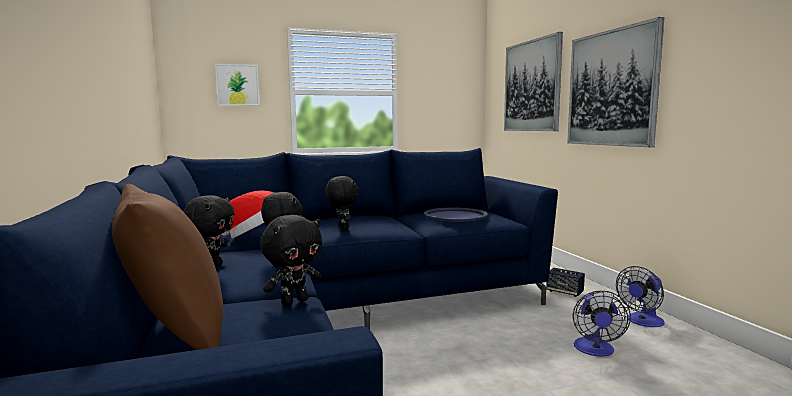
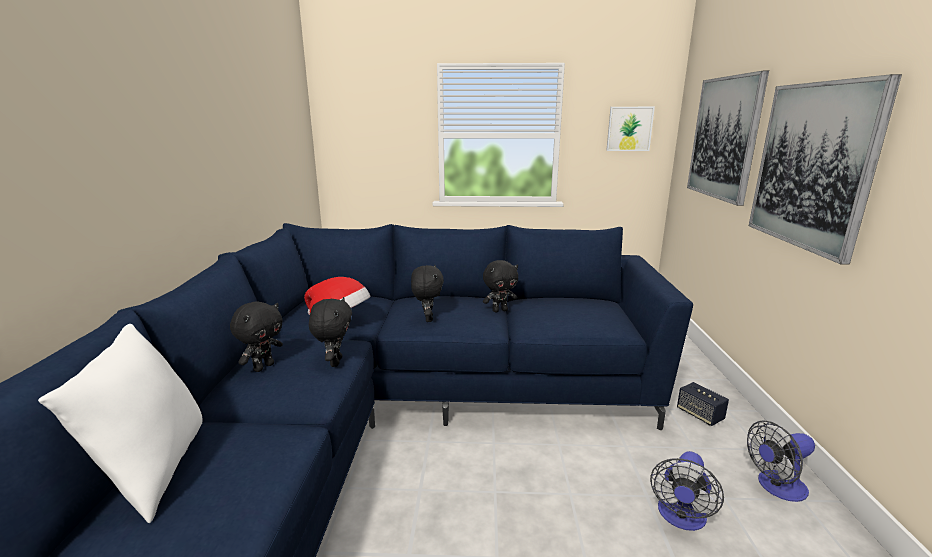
camera: 20 degrees right, 10 degrees up
(175, 336) = (153, 472): brown pillow -> white pillow
(237, 85) = (385, 128): picture -> picture (629, 129)
(294, 302) = (288, 438): black plush toy -> black plush toy (499, 310)
(455, 216) = (563, 314): blue tray -> none

